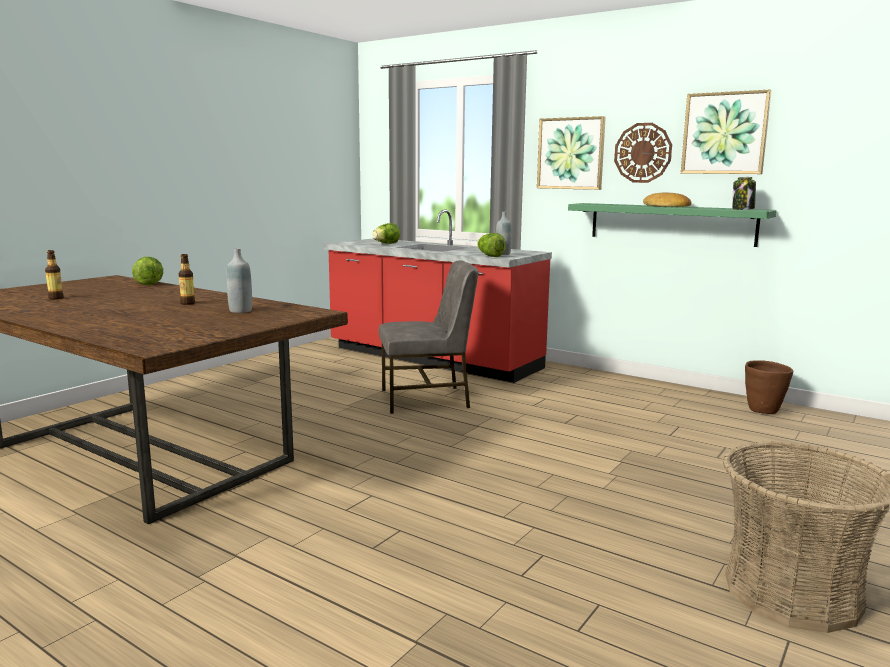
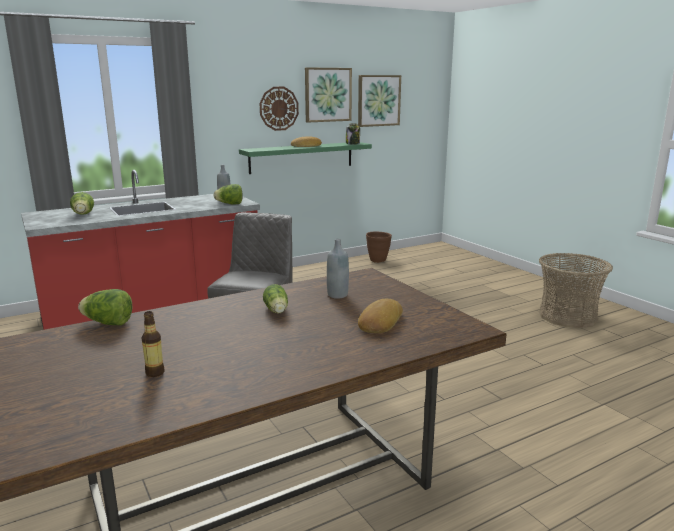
camera: 65 degrees left, 5 degrees up
(166, 324) = (379, 322): none -> bread
(187, 303) = (276, 311): bottle -> lettuce
(571, 153) = (224, 110): picture -> picture (378, 100)

